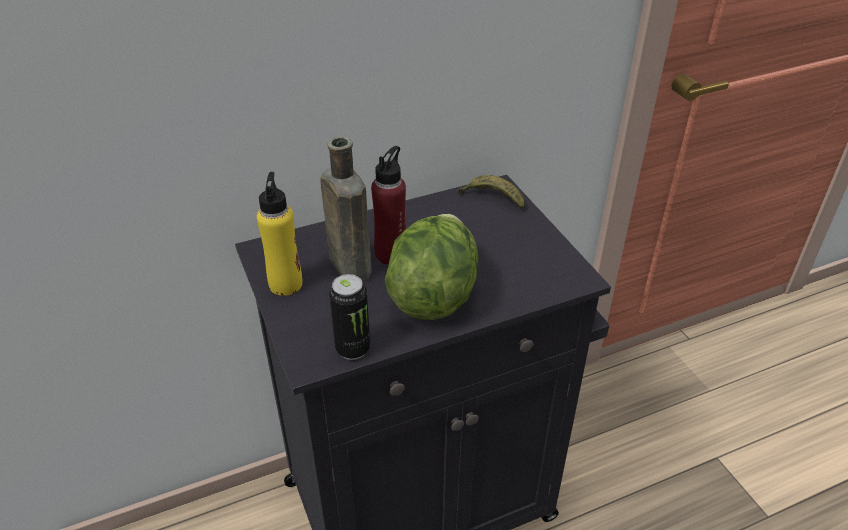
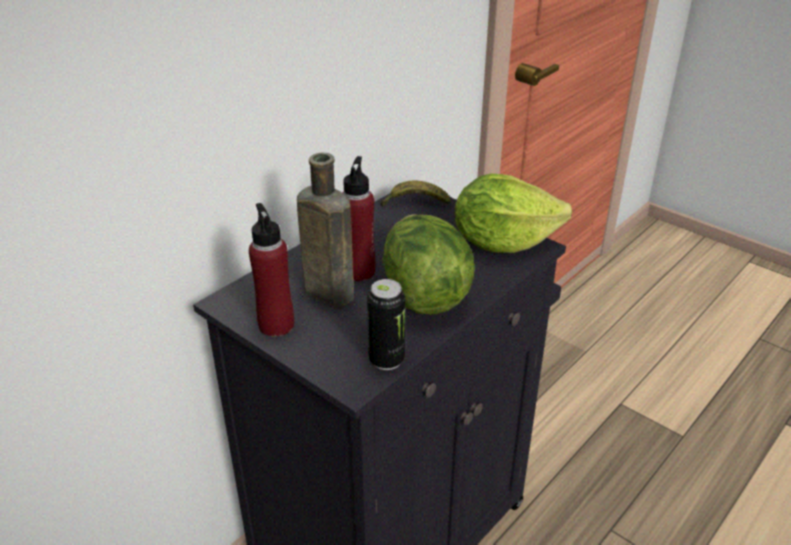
camera: 25 degrees left, 5 degrees down
(286, 284) = (276, 324): yellow bottle -> red bottle
(547, 264) = (502, 242): none -> lettuce

